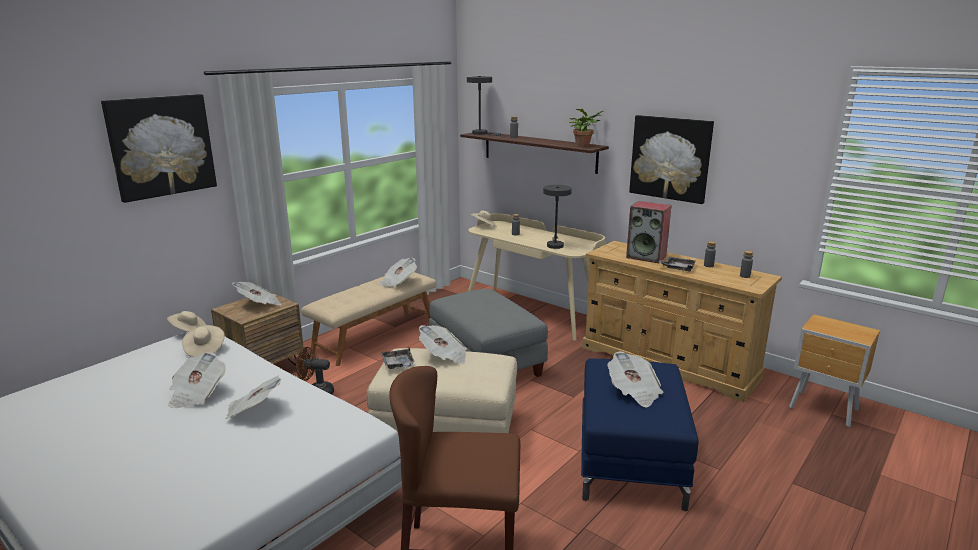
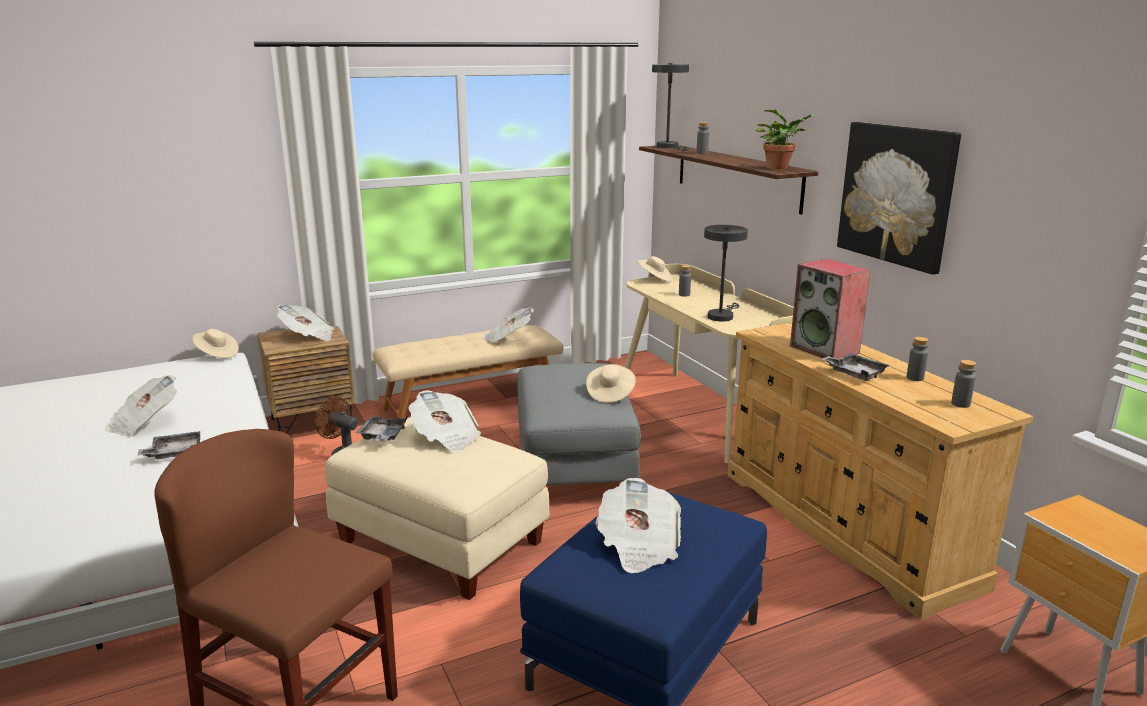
camera: 25 degrees right, 0 degrees up
(161, 146) = (204, 130): picture -> none
(204, 349) = (207, 375): beige hat -> beige hat (610, 394)
(254, 410) = (174, 453): newspaper -> grey tray

